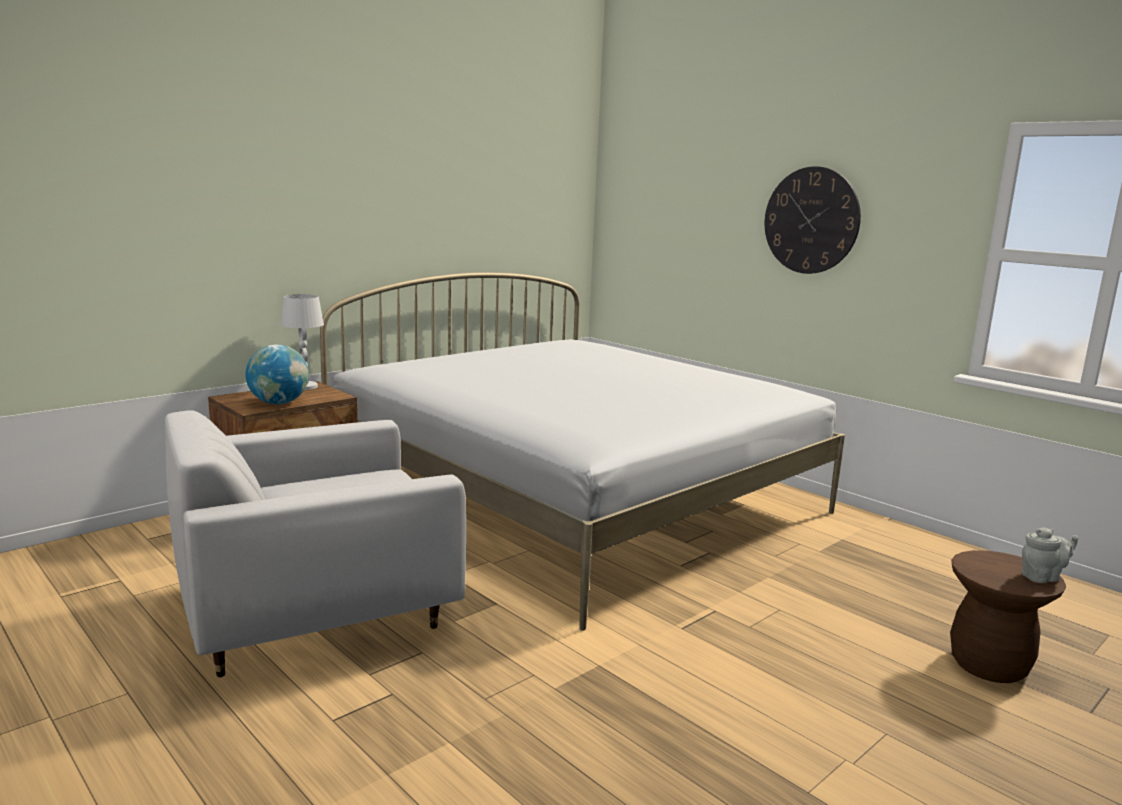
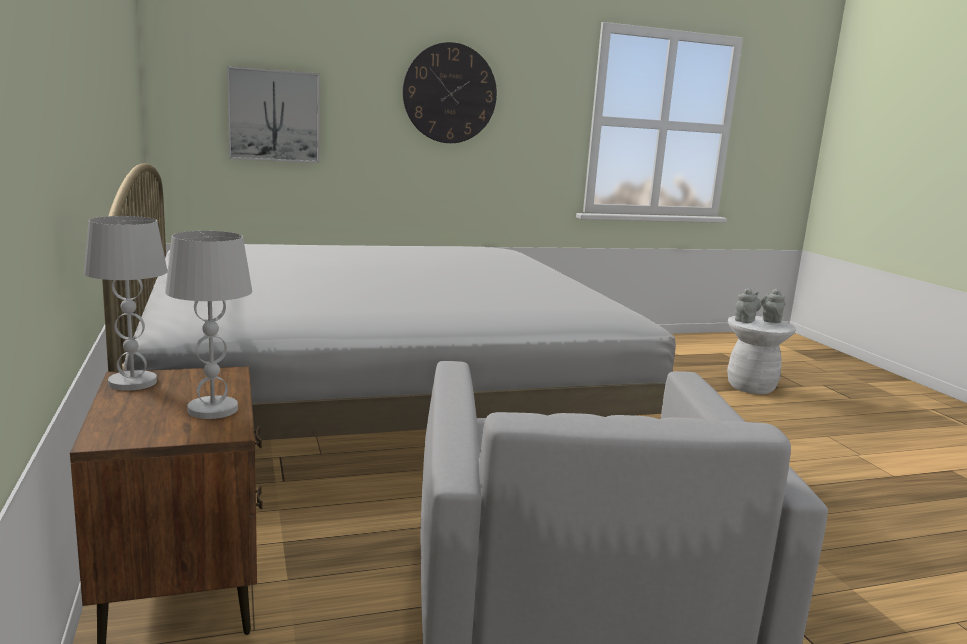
camera: 65 degrees left, 0 degrees up
(279, 403) = (213, 409): globe -> white table lamp
(666, 241) = (274, 115): none -> picture
(988, 665) = (751, 387): brown stool -> white stool
(993, 560) = (745, 320): none -> grey teapot

